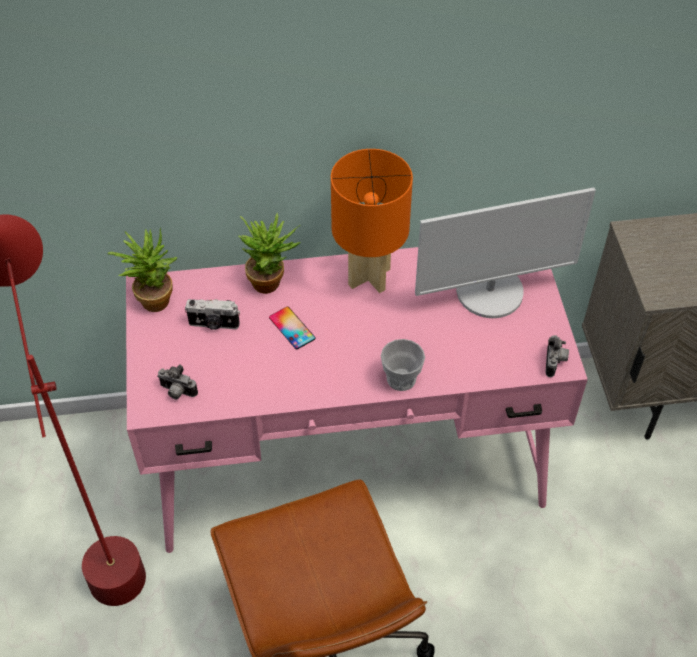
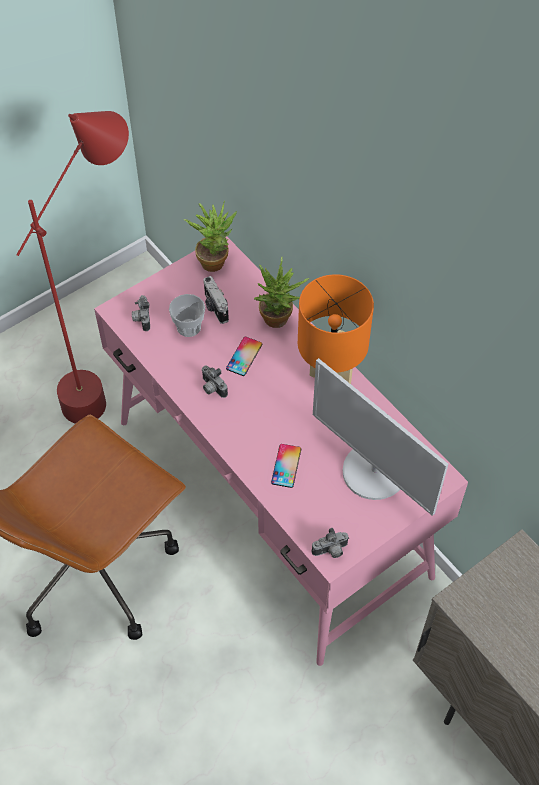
camera: 60 degrees right, 5 degrees up
(311, 371) = (212, 388): none -> camera
(401, 379) = (242, 450): cup -> cup (189, 327)
(442, 353) = (286, 466): none -> phone

